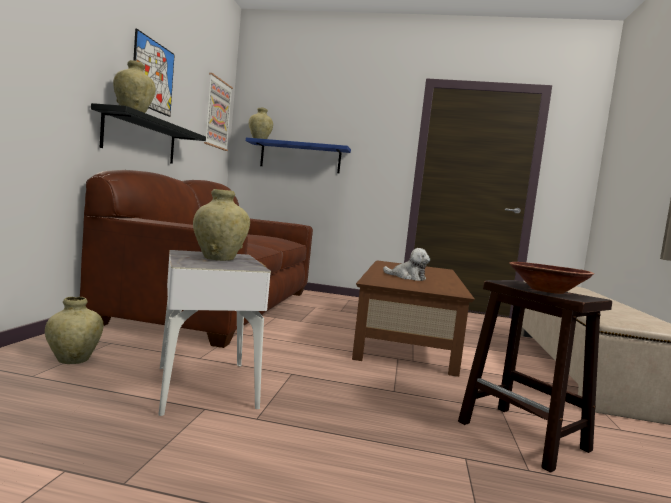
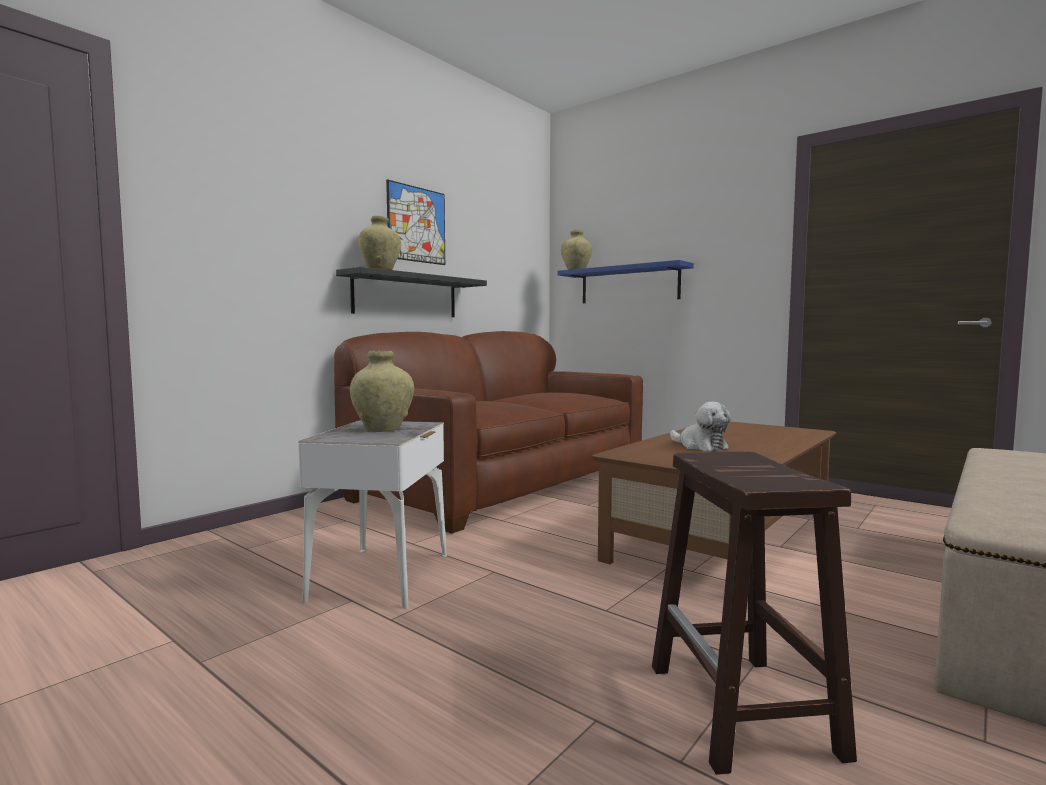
camera: 30 degrees right, 0 degrees up
(73, 359) = (295, 535): beige vase -> none
(217, 114) = (522, 248): picture -> none
(547, 290) = (747, 470): brown bowl -> none

